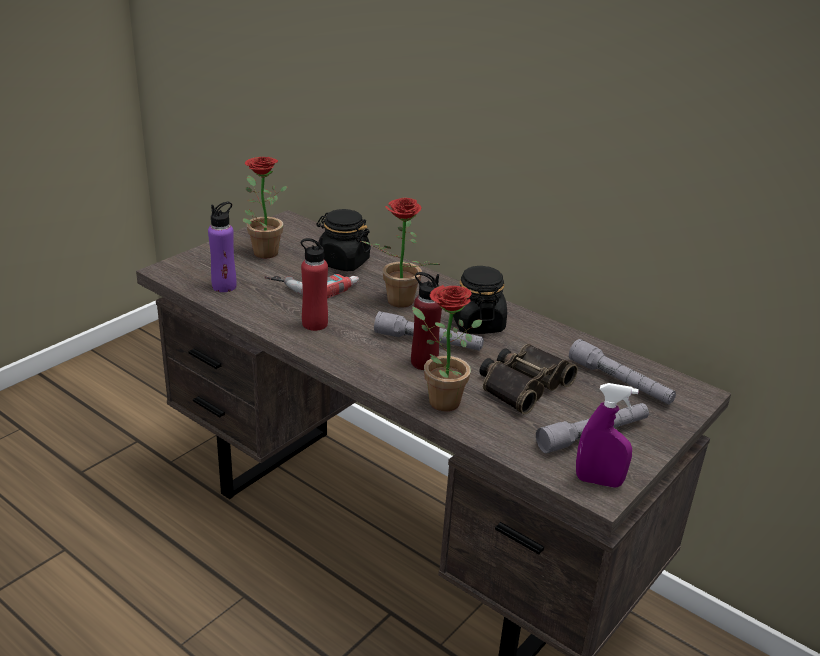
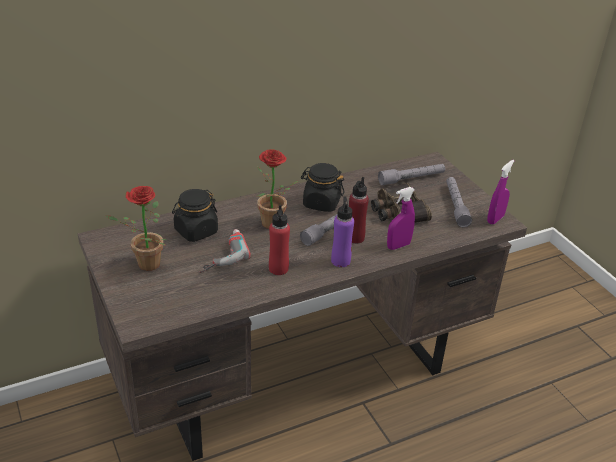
camera: 65 degrees left, 5 degrees up
(224, 286) = (190, 298): purple bottle -> purple bottle (340, 261)
(437, 400) = (398, 246): potted plant -> purple spray bottle

